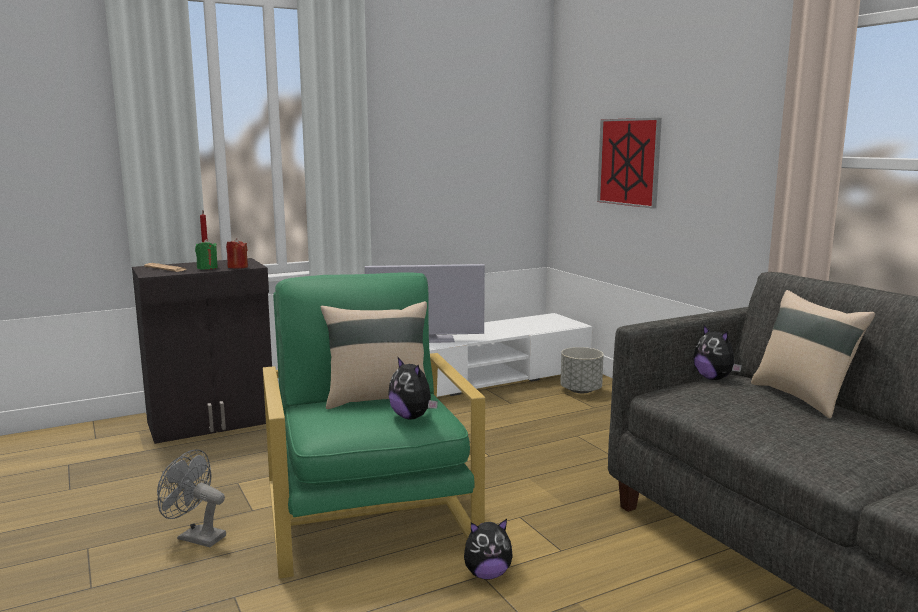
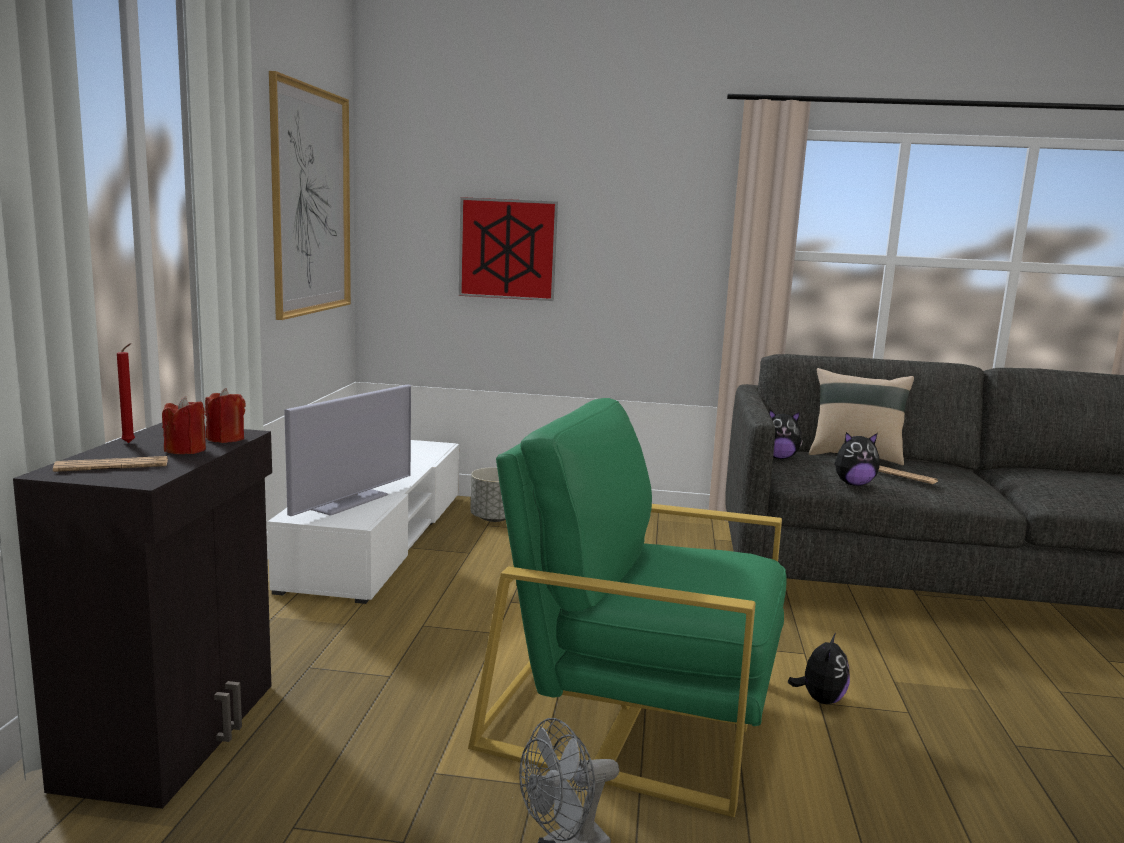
camera: 55 degrees left, 0 degrees up
(207, 268) = (186, 450): green candle -> red candle
(377, 399) = (654, 563): beige pillow -> none
(412, 417) = (742, 563): plush toy -> plush toy (853, 484)
(477, 130) = (311, 202): none -> picture
(782, 423) = (904, 476): none -> newspaper

